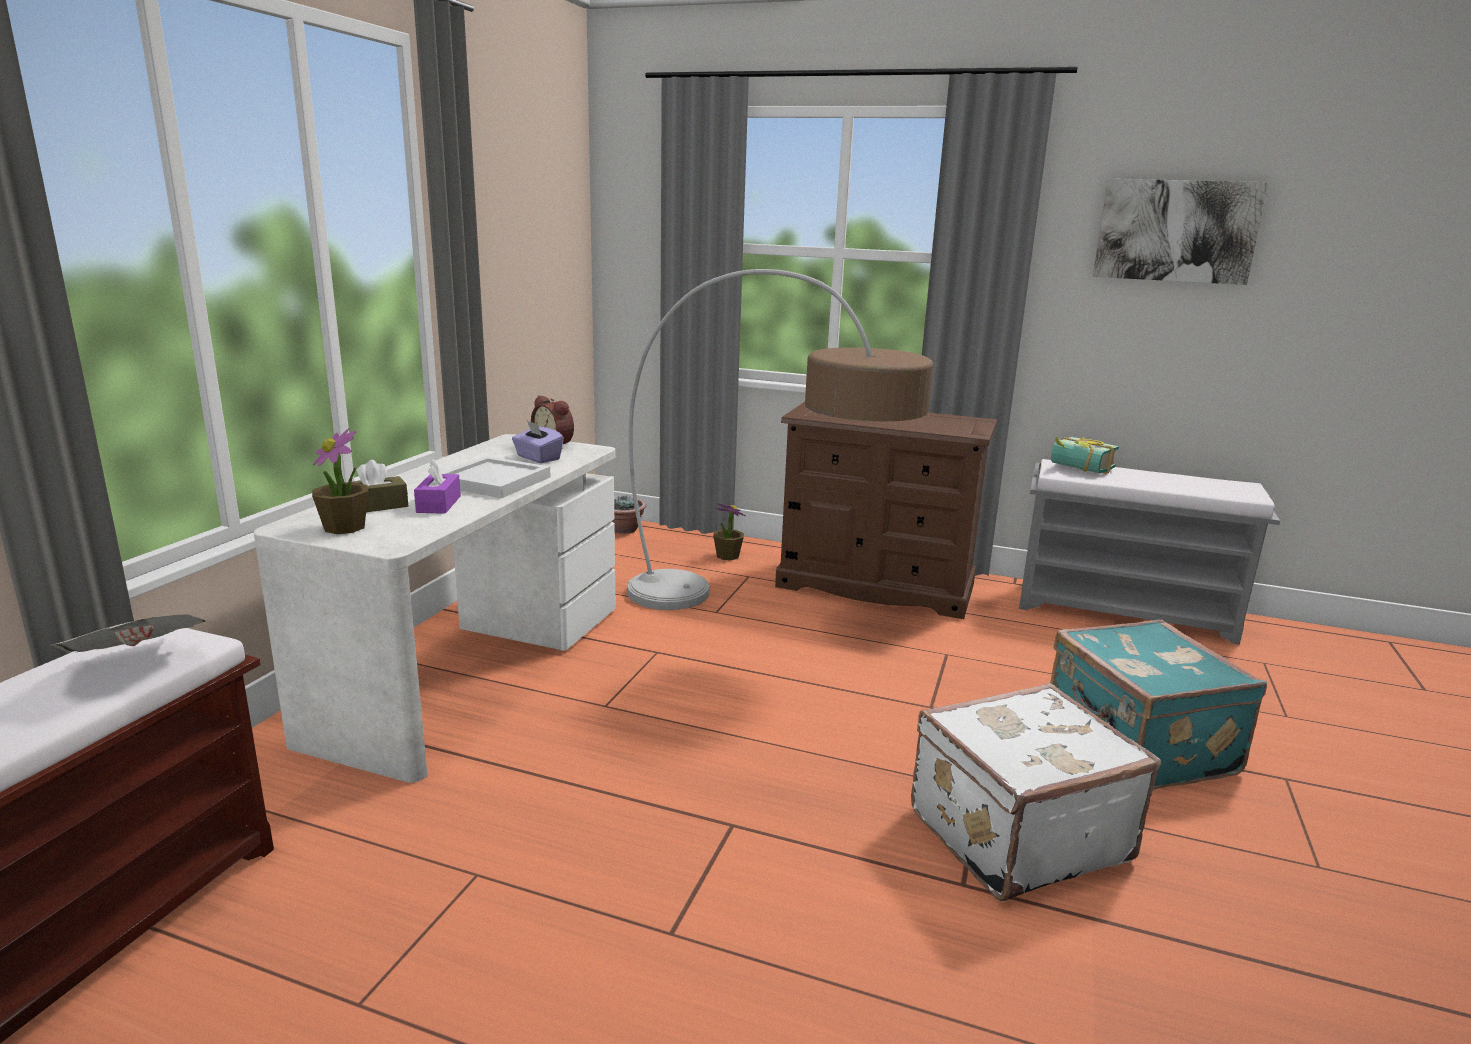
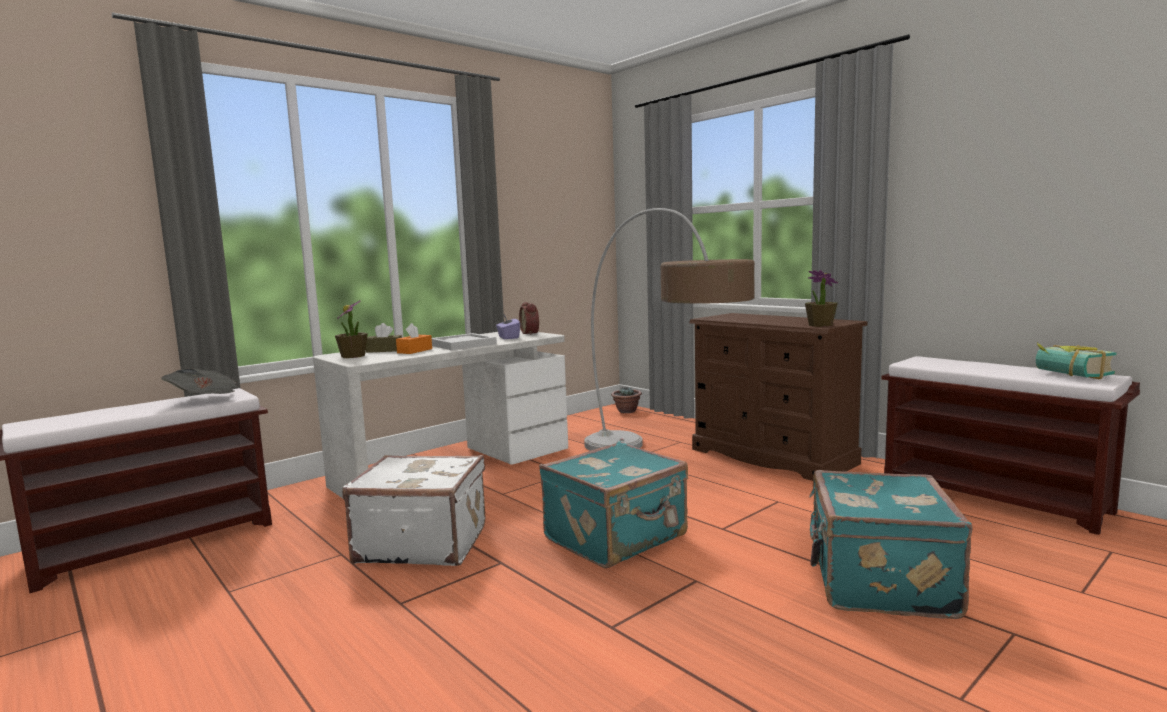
camera: 30 degrees right, 10 degrees down
(438, 504) = (414, 351): purple tissue box -> orange tissue box
(727, 556) = (679, 430): potted plant -> potted plant (820, 325)
(832, 748) = (617, 538): none -> turquoise suitcase
(1014, 833) = (691, 609): white suitcase -> white suitcase (422, 543)
(1078, 469) = (937, 362): book -> book (1068, 375)
(1126, 611) = (994, 496): grey bench -> brown bench
(1176, 231) = (1017, 149): picture -> none

